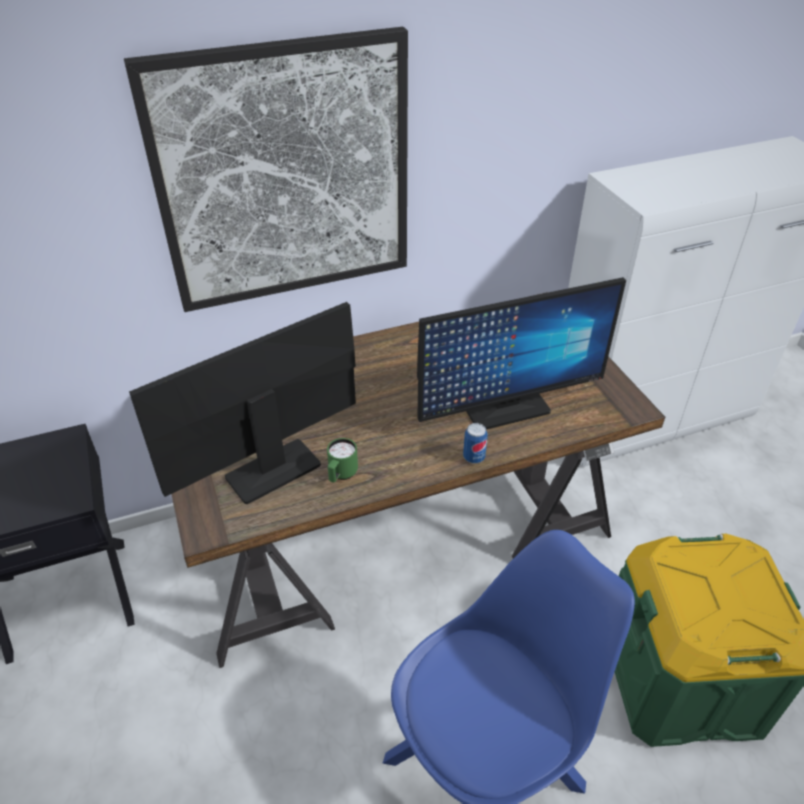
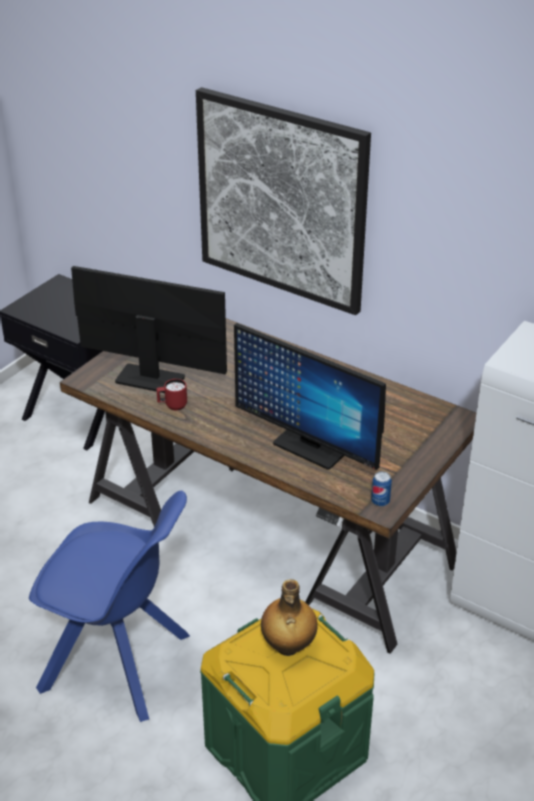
camera: 55 degrees right, 5 degrees down
(341, 475) = (172, 406): green mug -> red mug
(474, 457) = (244, 452): can -> can (380, 501)
(713, 584) = (288, 646): none -> bottle

